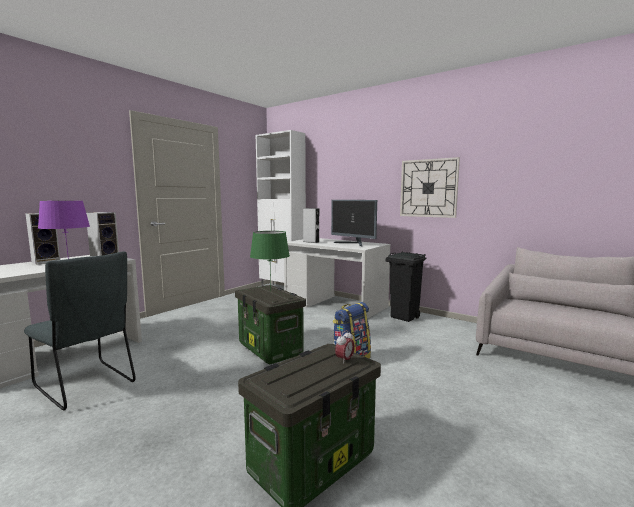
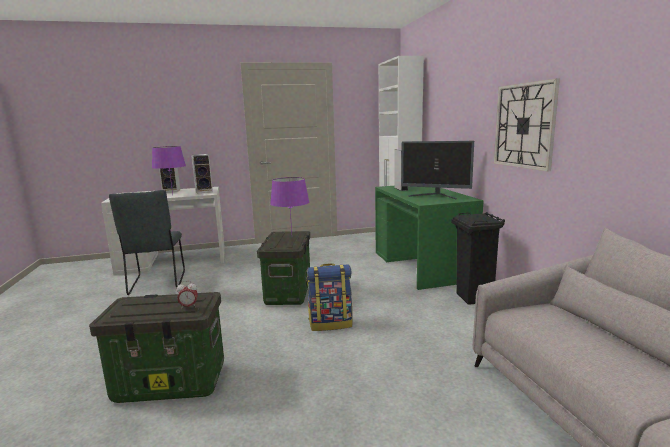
camera: 40 degrees right, 5 degrees up
(270, 290) = (291, 237): green table lamp -> purple table lamp
(335, 304) = (421, 265): white desk -> green desk
(353, 244) = (435, 196): monitor -> monitor turned 60 degrees counterclockwise

